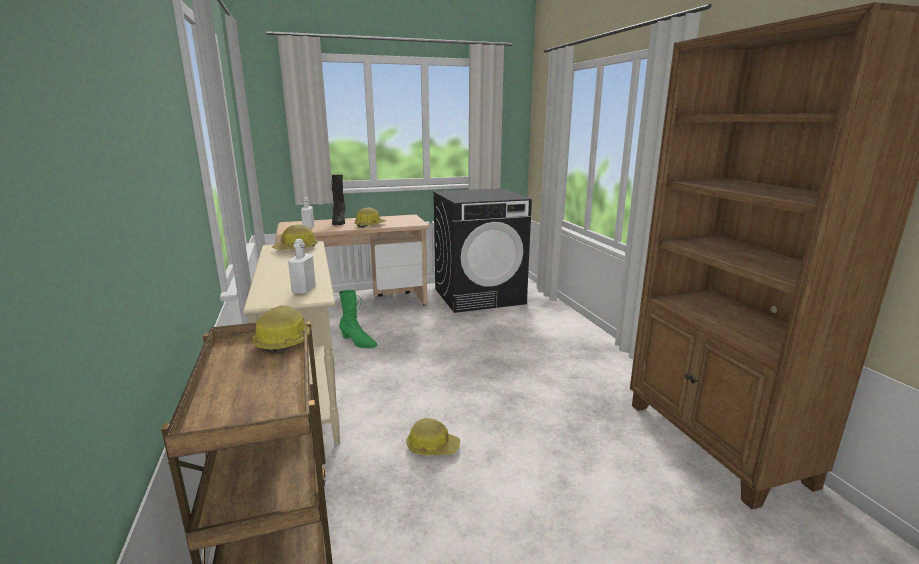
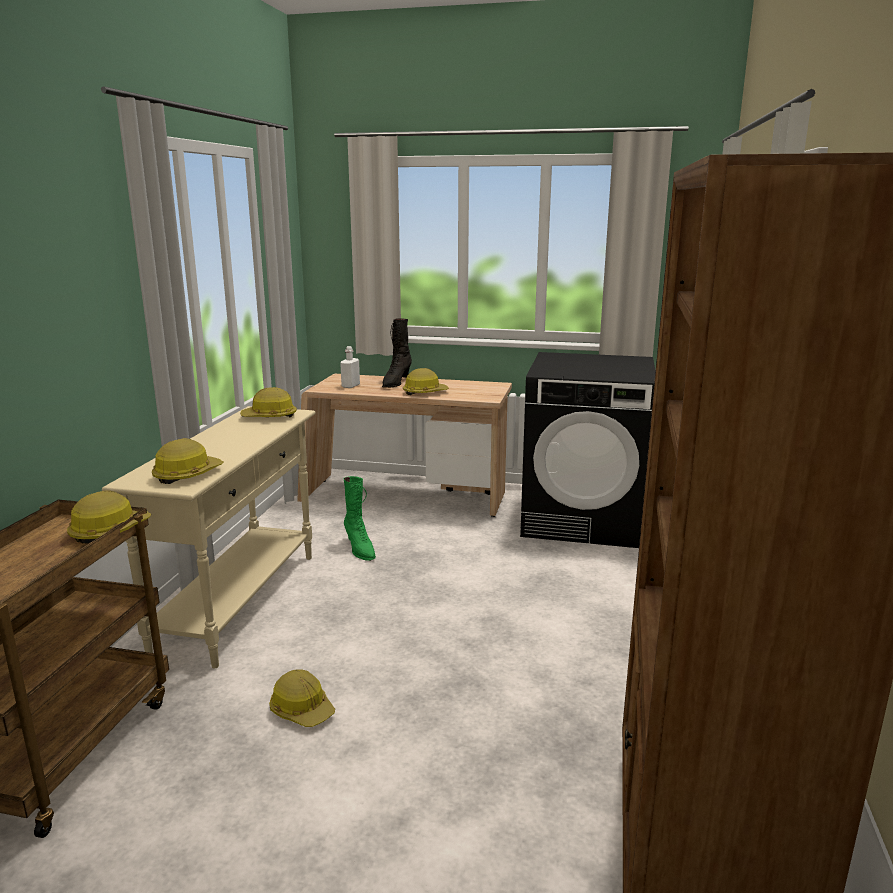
camera: 30 degrees right, 0 degrees up
(304, 290) = (187, 474): white bottle -> hard hat

